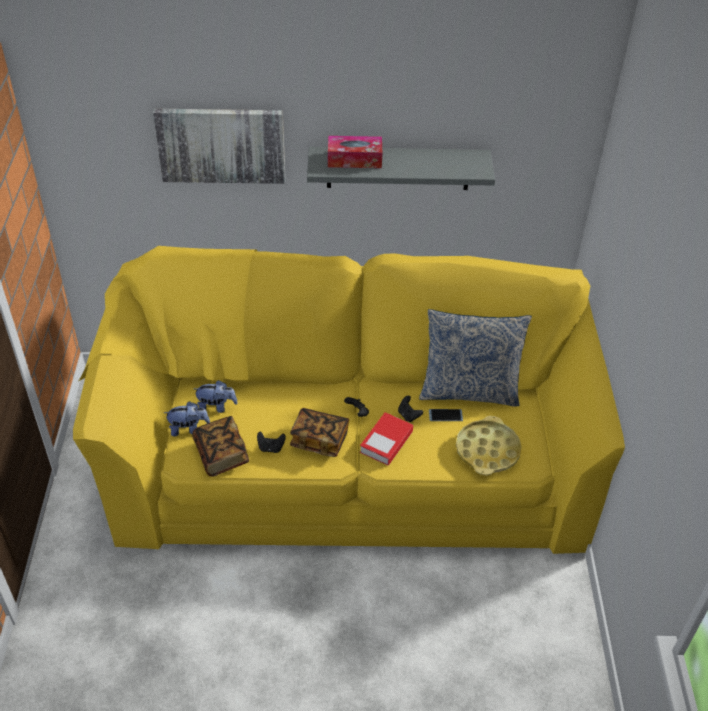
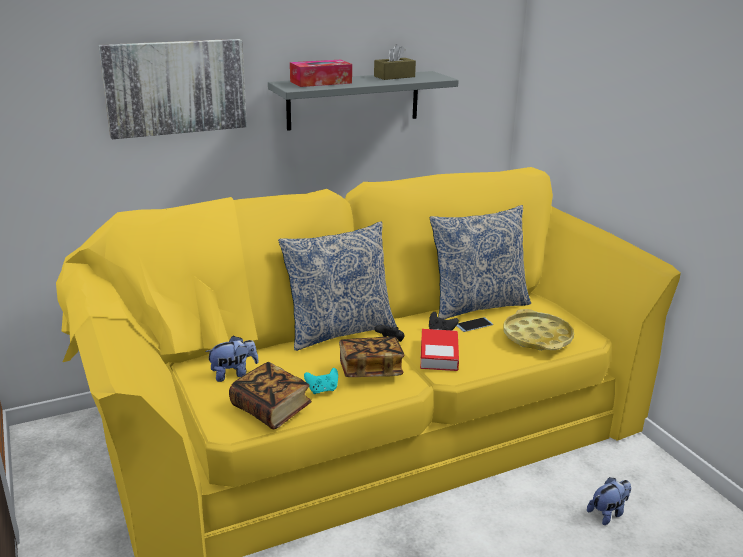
camera: 25 degrees left, 20 degrees down
(188, 429) = (214, 398): plush toy -> plush toy (608, 513)
(271, 448) = (322, 390): black game controller -> turquoise game controller
(326, 384) = (339, 331): none -> pillow
(436, 159) = (394, 76): none -> brown tissue box

